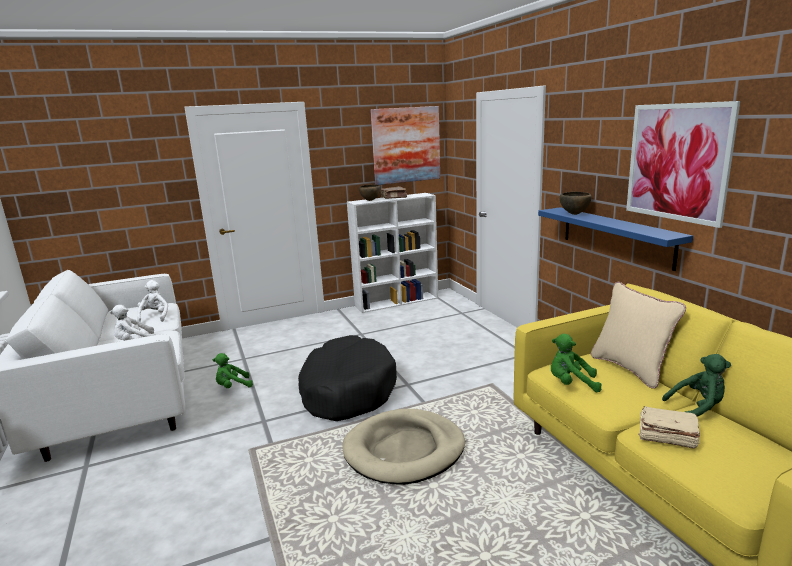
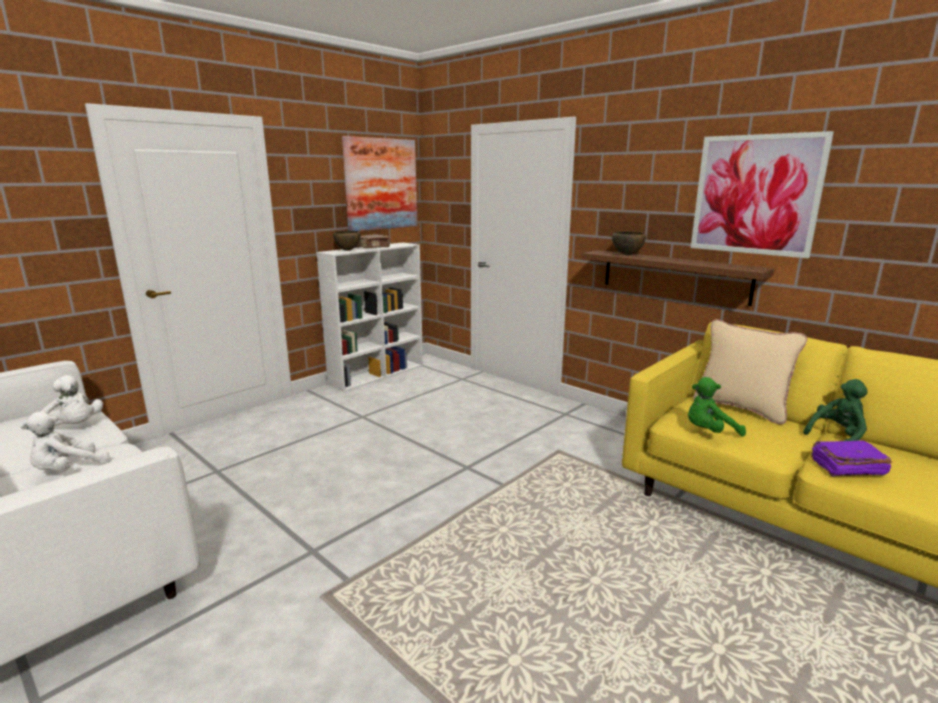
camera: 25 degrees left, 0 degrees up
(155, 316) = (74, 427): white plush toy -> white plush toy turned 150 degrees clockwise
(233, 387) = (228, 513): green plush toy -> none
(347, 390) = (398, 487): black dog bed -> none
(404, 450) = (527, 546): beige dog bed -> none
(615, 236) = (674, 276): blue shelf -> brown shelf
(666, 436) = (846, 468): beige book -> purple book

